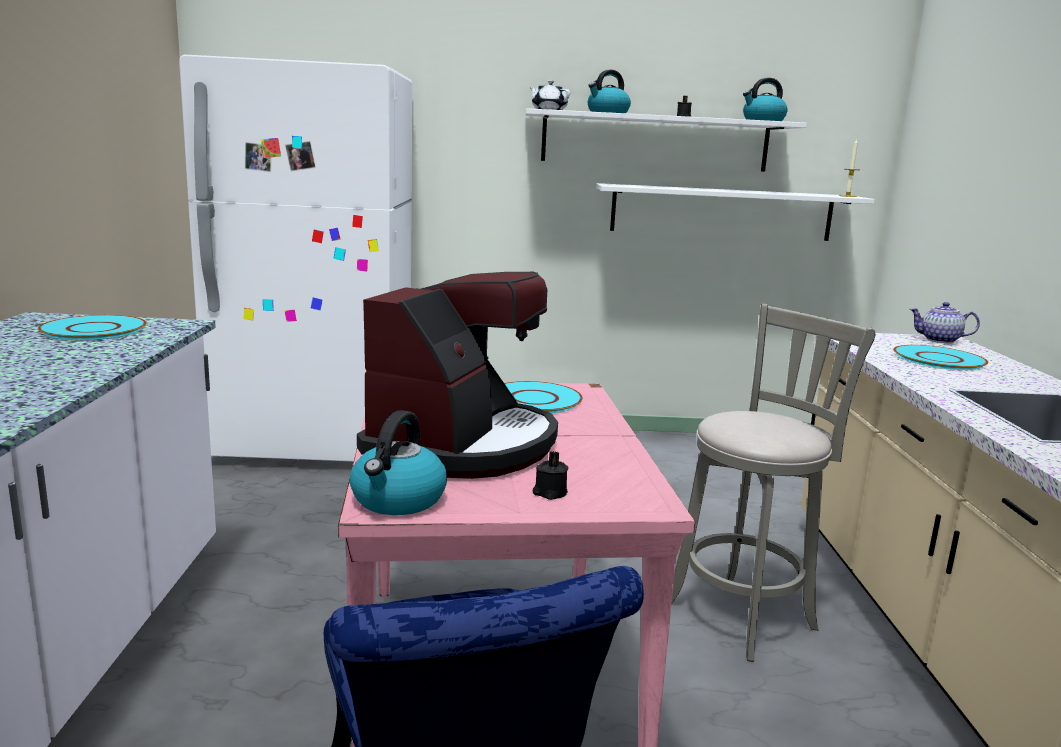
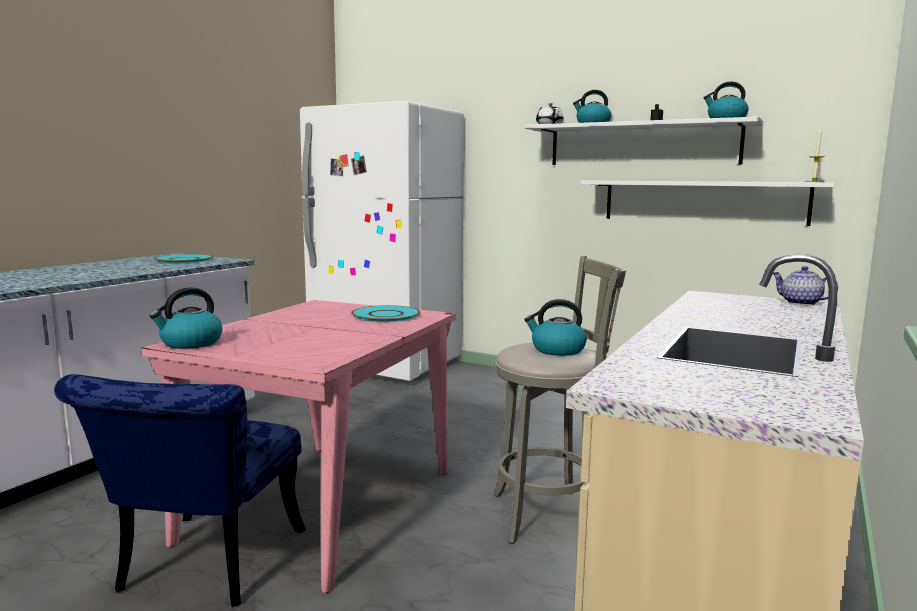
camera: 30 degrees right, 5 degrees down
(464, 445) = (285, 328): coffee machine -> none
(549, 493) = (274, 351): black candle -> none
(772, 423) = (557, 350): none -> kettle
(939, 359) = (749, 312): turquoise plate -> none

